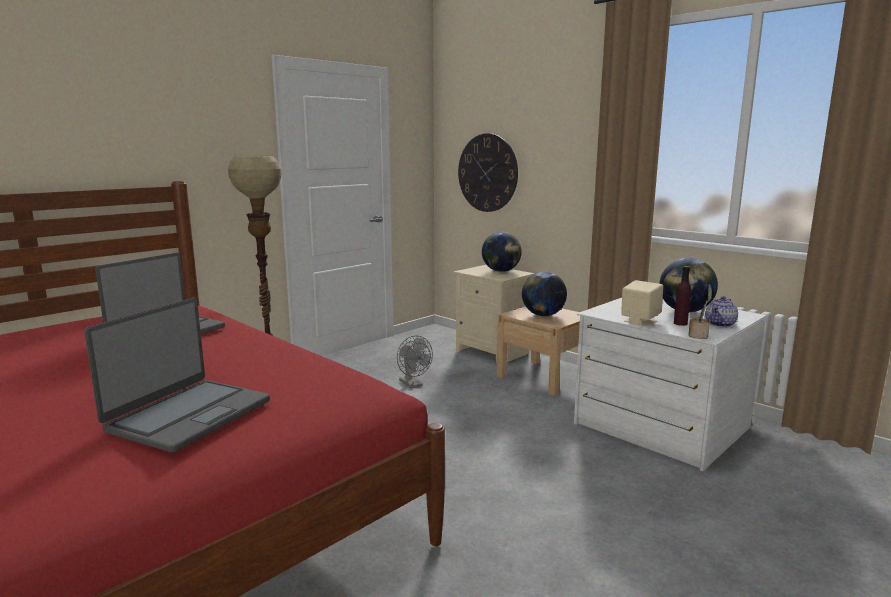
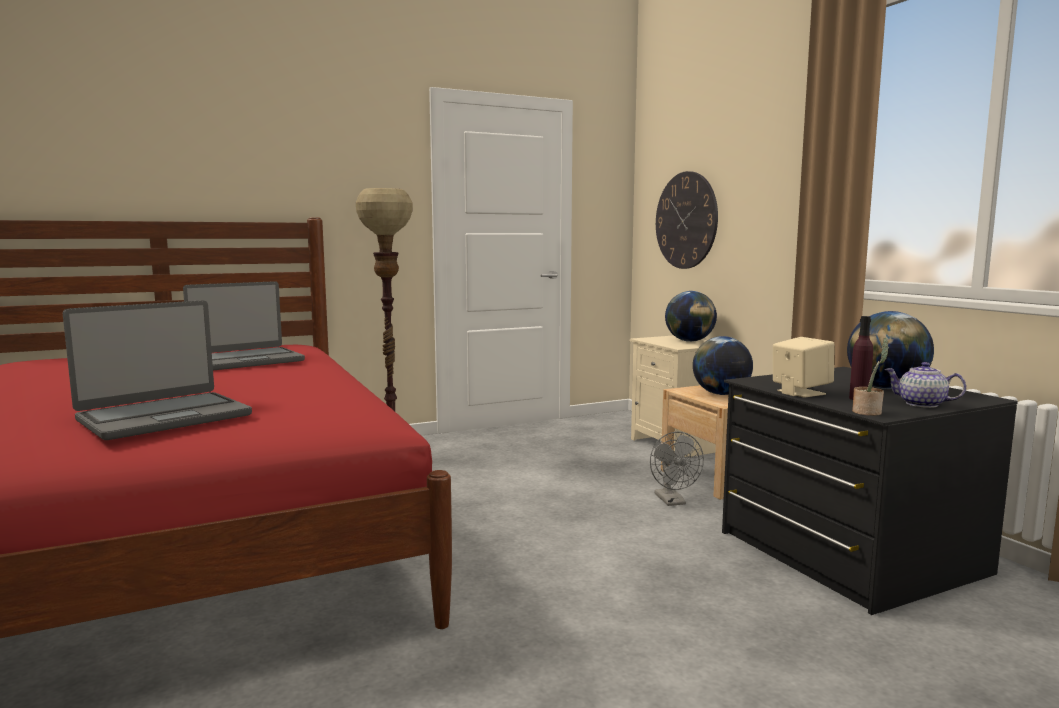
camera: 20 degrees right, 5 degrees down
(413, 384) = (551, 467): grey fan -> grey fan (673, 501)
(660, 426) = (847, 553): white dresser -> black dresser
(720, 324) = (922, 404): teapot -> teapot turned 60 degrees clockwise

